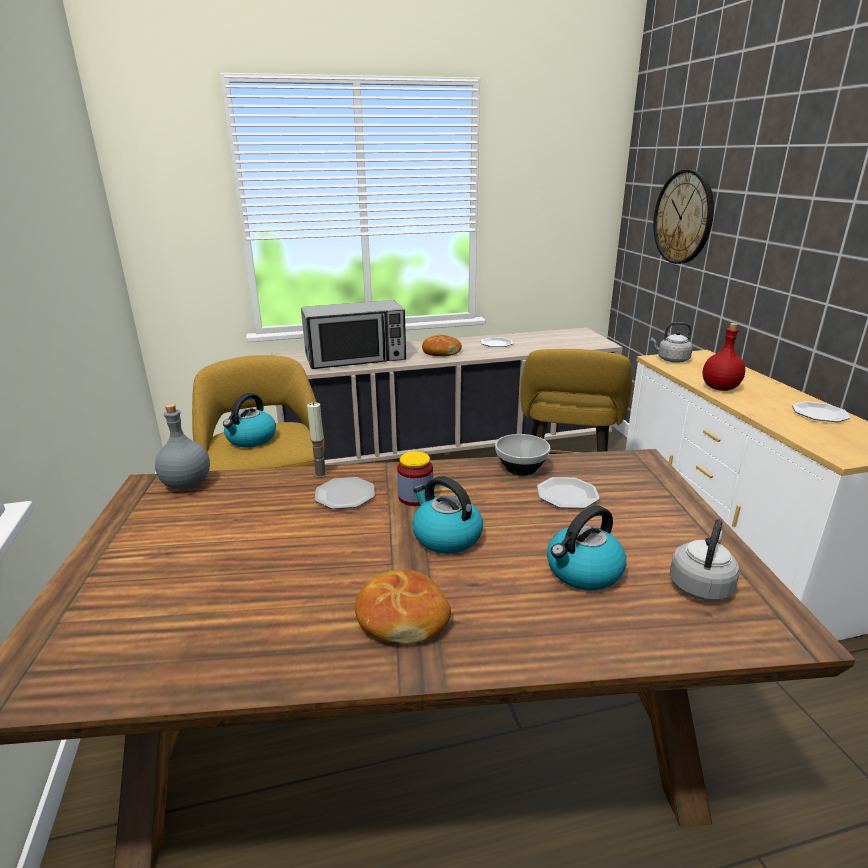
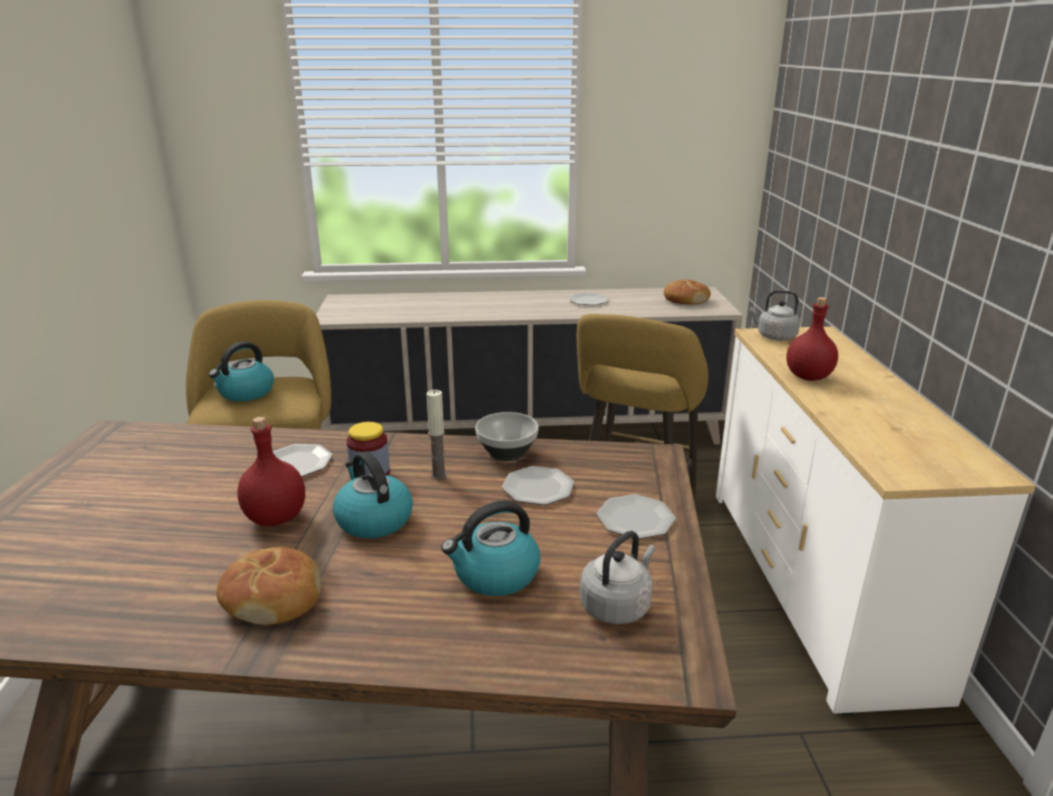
camera: 10 degrees right, 0 degrees up
(186, 484) = (146, 435): grey bottle -> none
(320, 474) = (286, 438): candle -> candle (439, 475)
(355, 545) = (274, 518): none -> red bottle
(356, 359) = (414, 308): microwave -> none
(441, 352) = (515, 307): bread -> bread (685, 300)
(683, 217) = (821, 157): wall clock -> none
(820, 414) = (912, 420): plate -> plate (636, 519)

